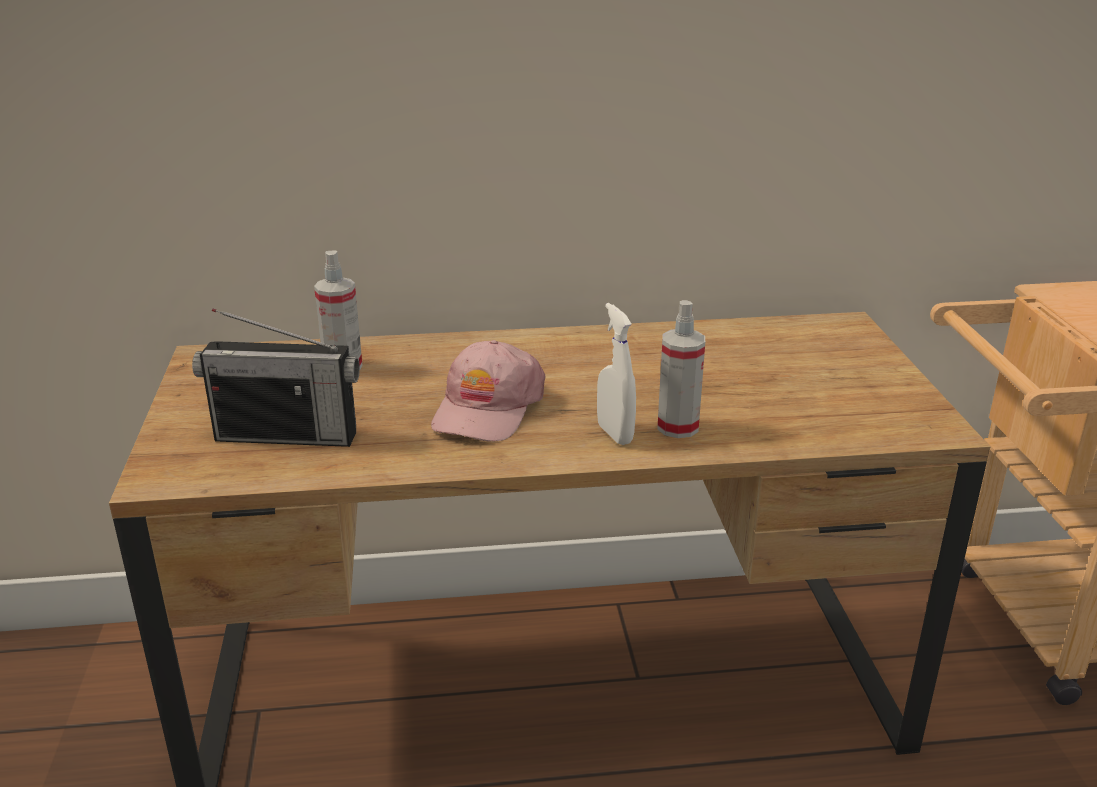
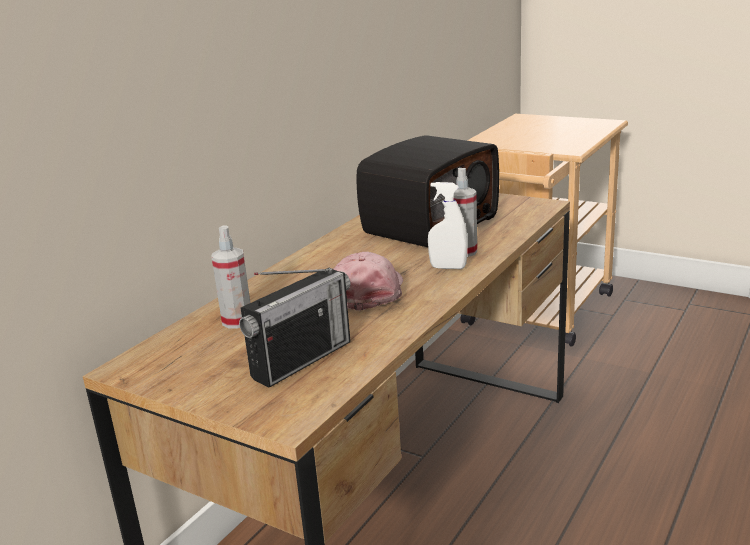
camera: 50 degrees left, 5 degrees down
(487, 408) = (368, 291): pink cap -> pink cap turned 135 degrees counterclockwise
(735, 373) = (429, 225): none -> radio

